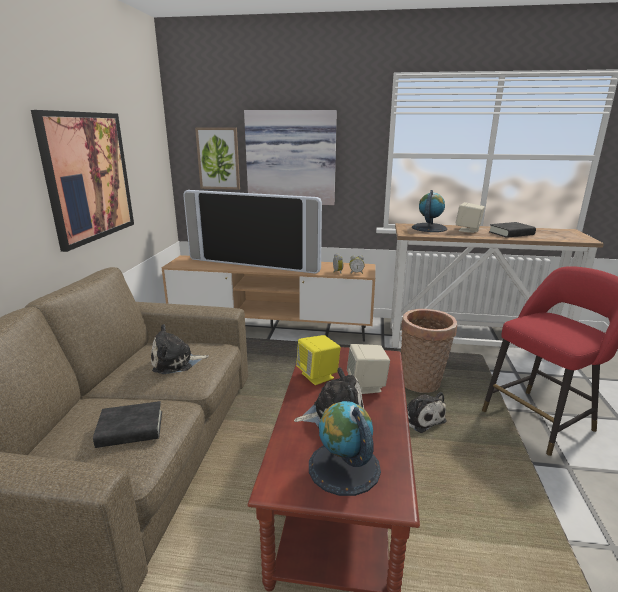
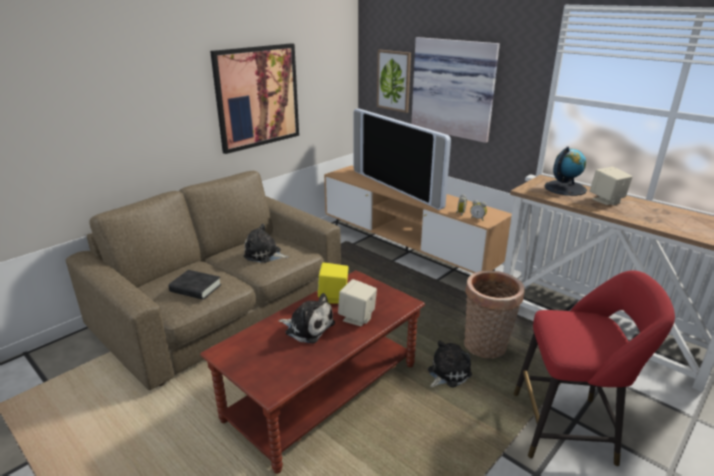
camera: 35 degrees right, 5 degrees up
(343, 467) = (269, 360): globe -> none
(420, 418) = (446, 373): plush toy -> plush toy turned 135 degrees counterclockwise
(511, 233) = (654, 216): black book -> none

